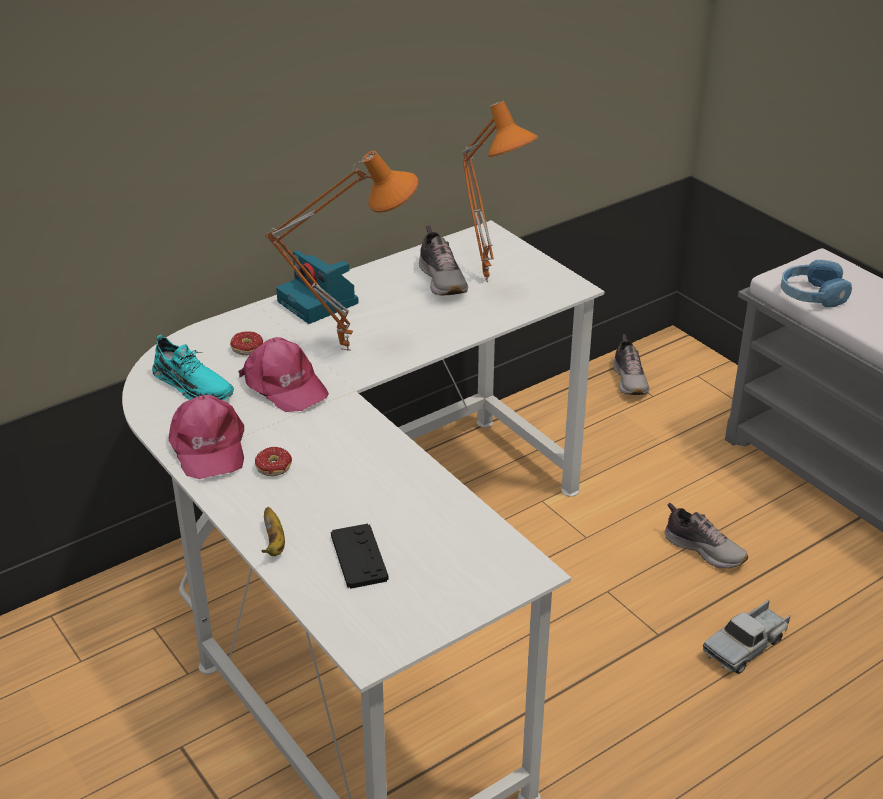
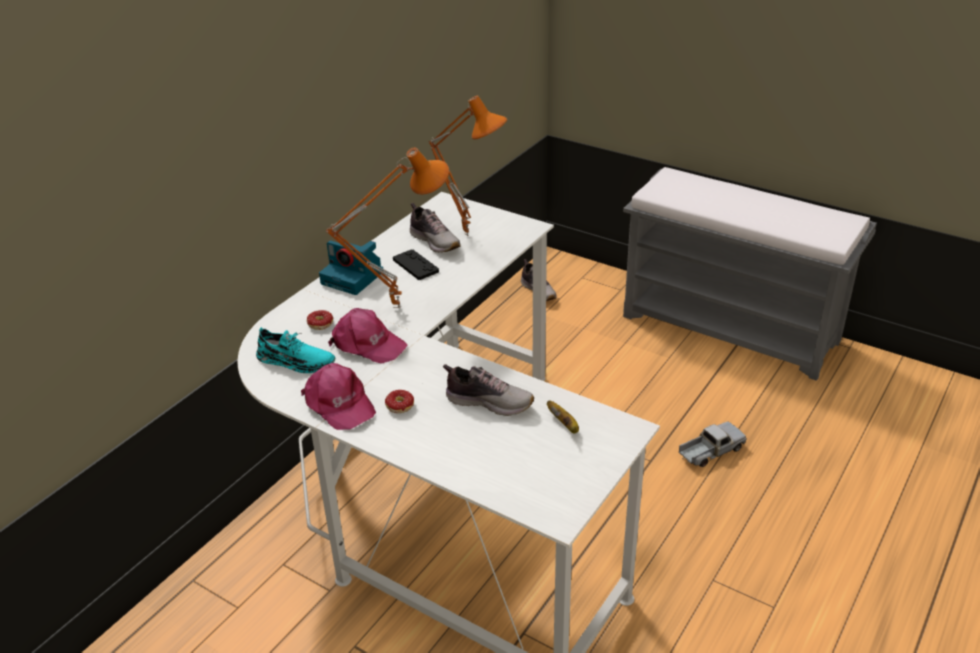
camera: 20 degrees left, 0 degrees up
(274, 543) = (437, 460): banana -> banana (564, 425)
(359, 557) = (506, 453): black game controller -> black game controller (415, 265)
(704, 549) = (649, 394): shoe -> shoe (489, 402)
(746, 645) = (710, 451): toy truck -> toy truck turned 150 degrees counterclockwise
(812, 295) = (678, 199): blue headphones -> none

